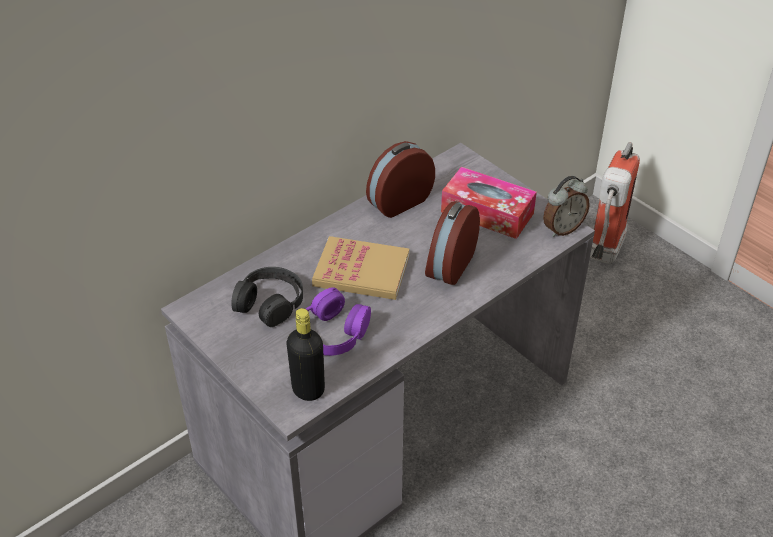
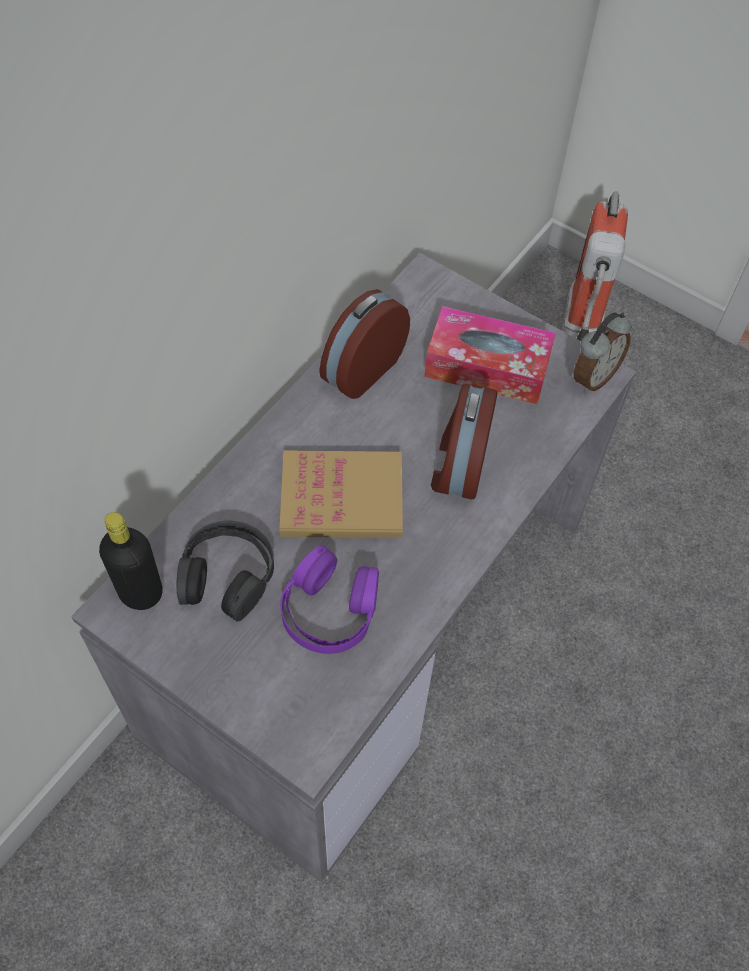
camera: 15 degrees left, 15 degrees up
(308, 390) = (322, 714): black bottle -> black bottle (141, 592)

